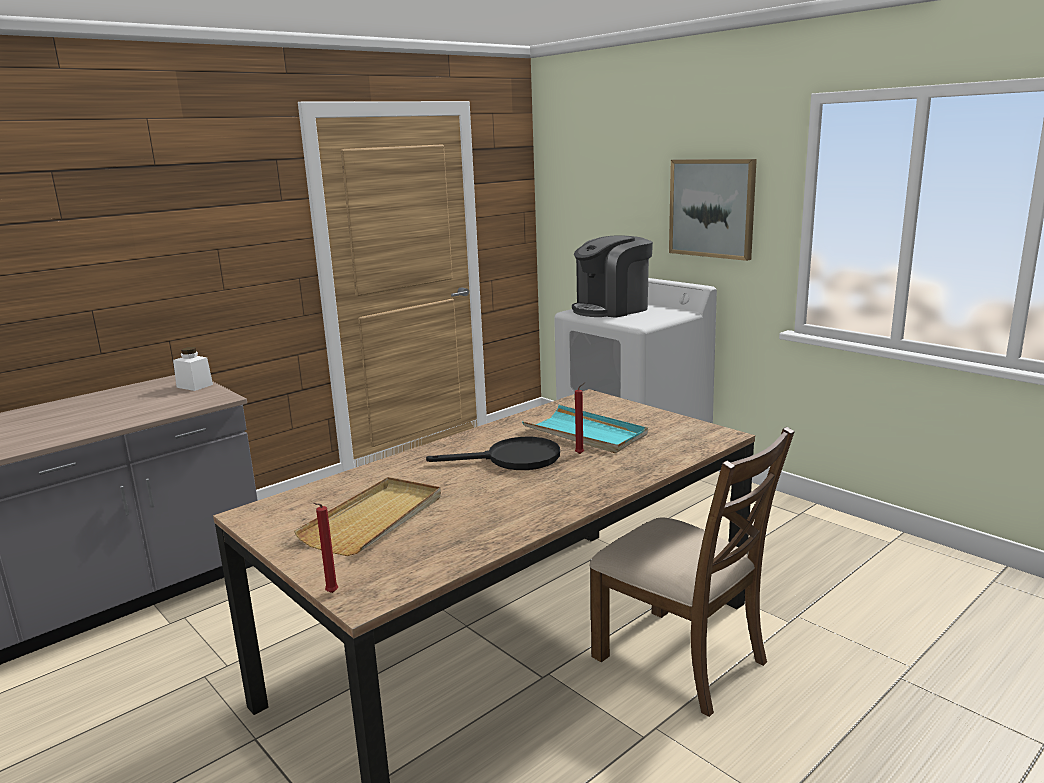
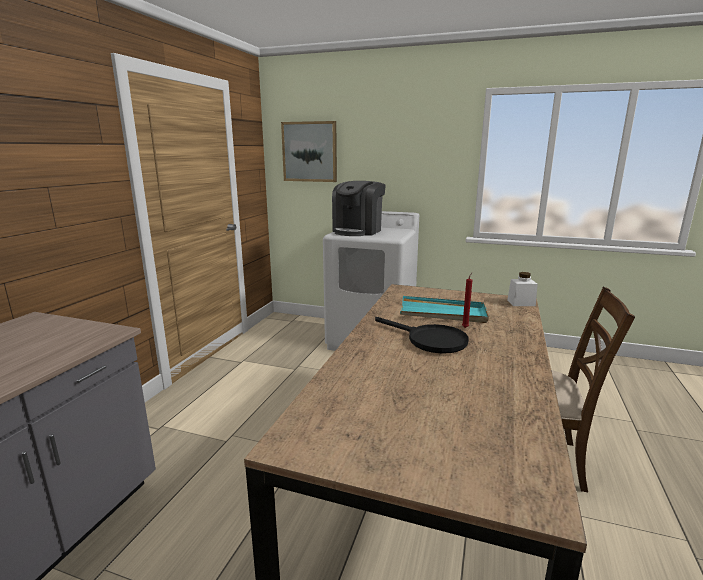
camera: 30 degrees left, 0 degrees up
(194, 386) = (60, 325): white jar -> white jar (521, 303)
(330, 594) = (503, 510): red candle -> none
(375, 519) = (412, 416): beige tray -> none
(513, 459) = (429, 340): black frying pan -> black frying pan turned 75 degrees clockwise
(712, 208) = (413, 162): picture -> picture (310, 152)

